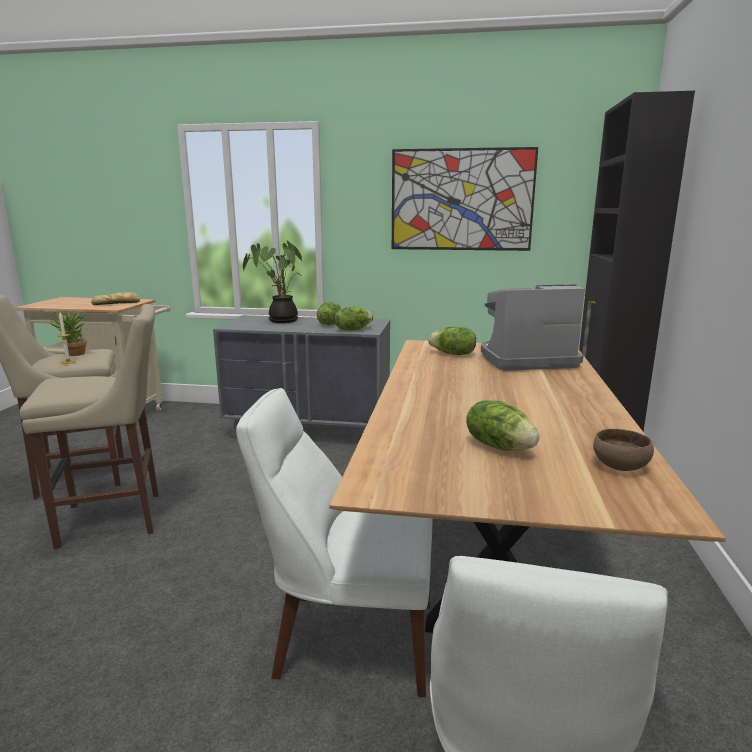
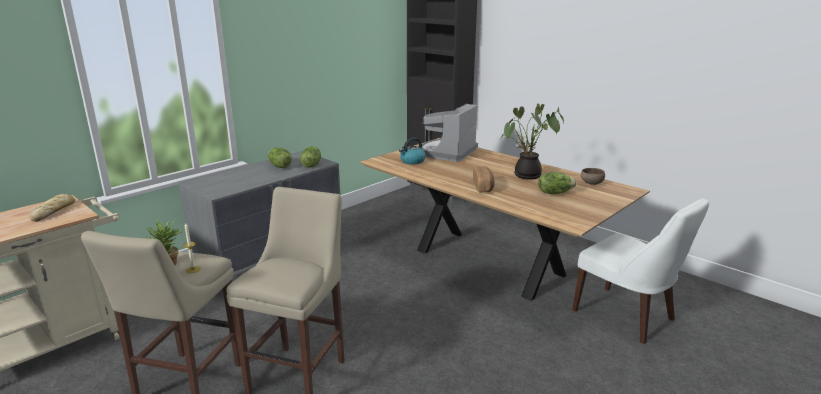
camera: 55 degrees left, 5 degrees up
(280, 321) = (234, 176): potted plant -> potted plant (526, 176)
(348, 638) = (518, 321): white chair -> none
(433, 400) = (483, 186): none -> bread
(453, 354) = (412, 161): lettuce -> kettle
(461, 200) = (327, 48): picture -> none

